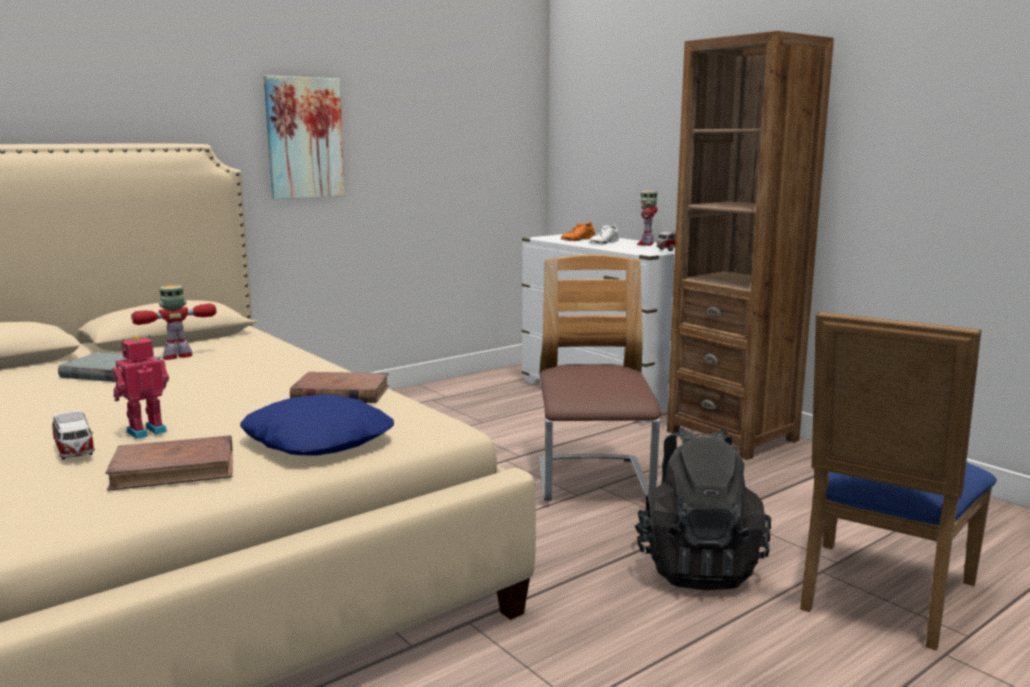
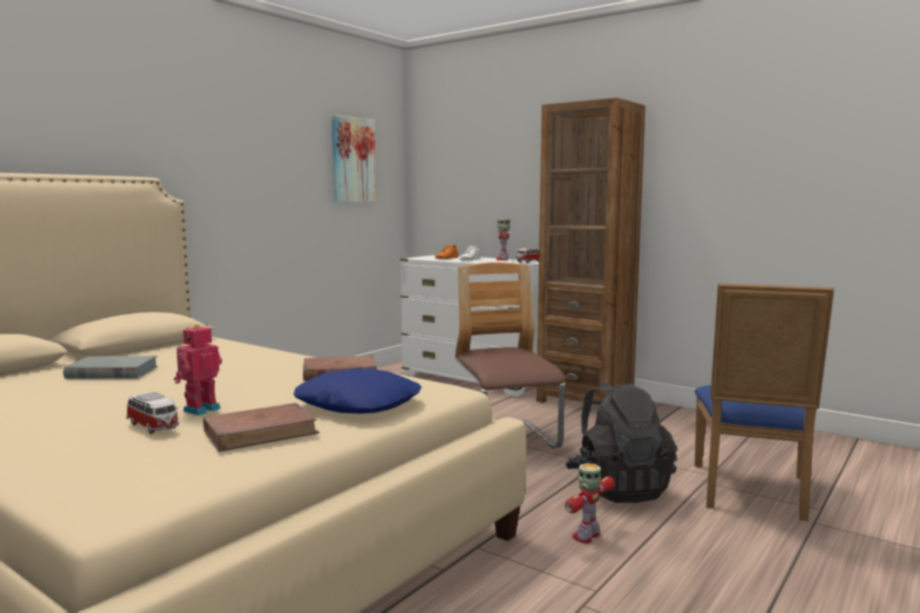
camera: 15 degrees left, 5 degrees down
(178, 356) = (161, 357): toy robot -> toy robot (587, 536)
(304, 138) = (229, 176): picture -> picture (352, 160)

